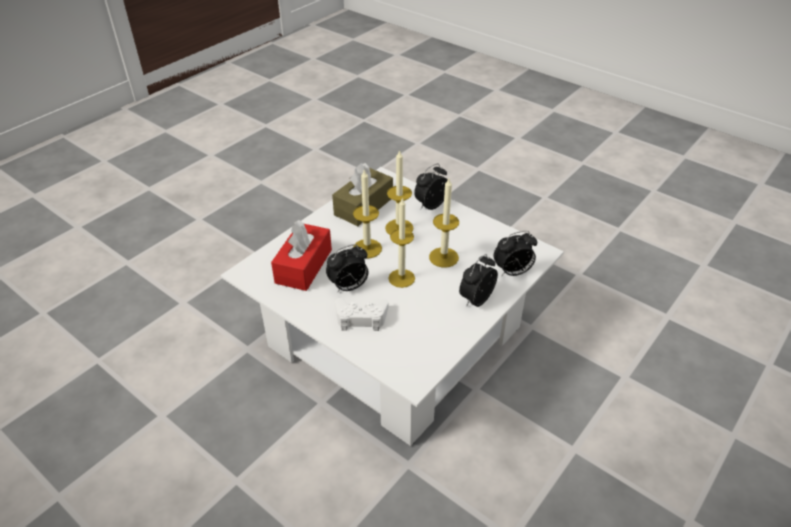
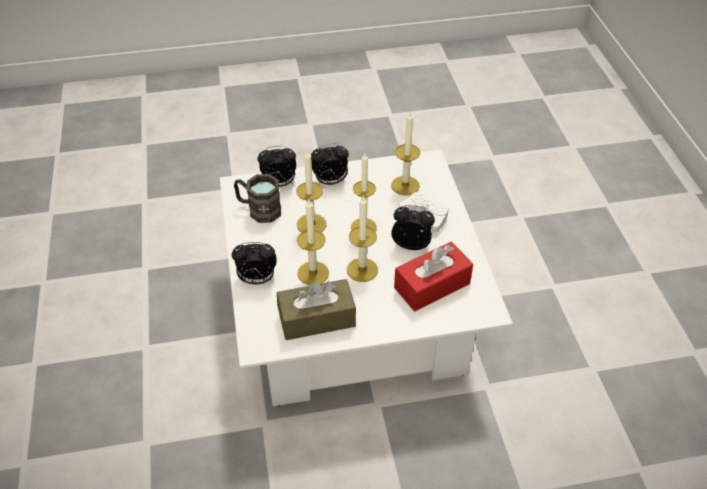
camera: 140 degrees left, 5 degrees up
(408, 336) = (405, 185): none -> candle
(496, 245) = (258, 209): none -> brown mug
(512, 272) = (279, 184): alarm clock -> alarm clock turned 150 degrees clockwise

